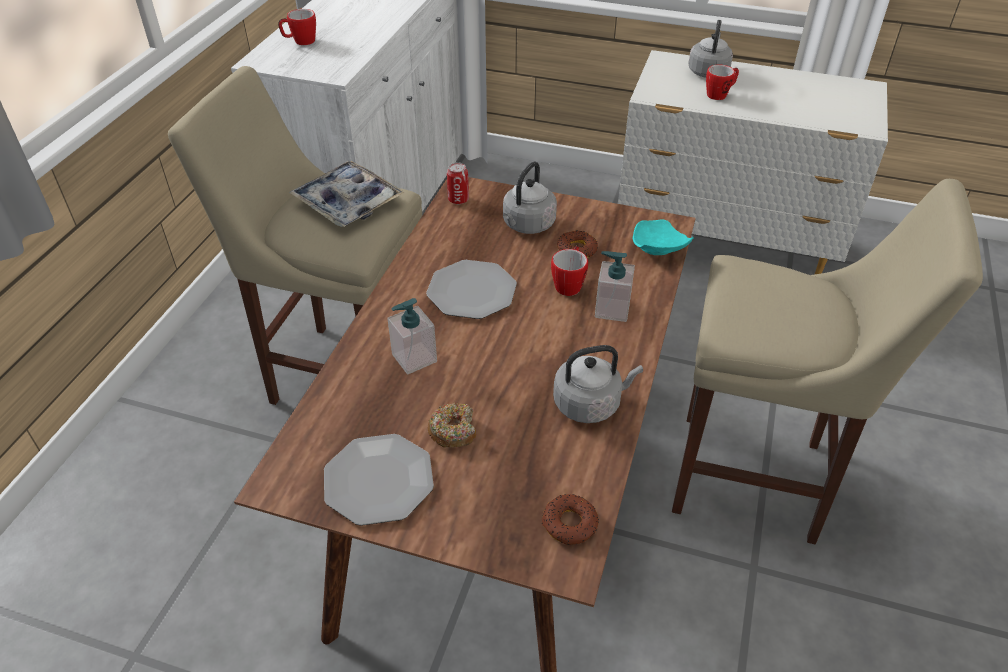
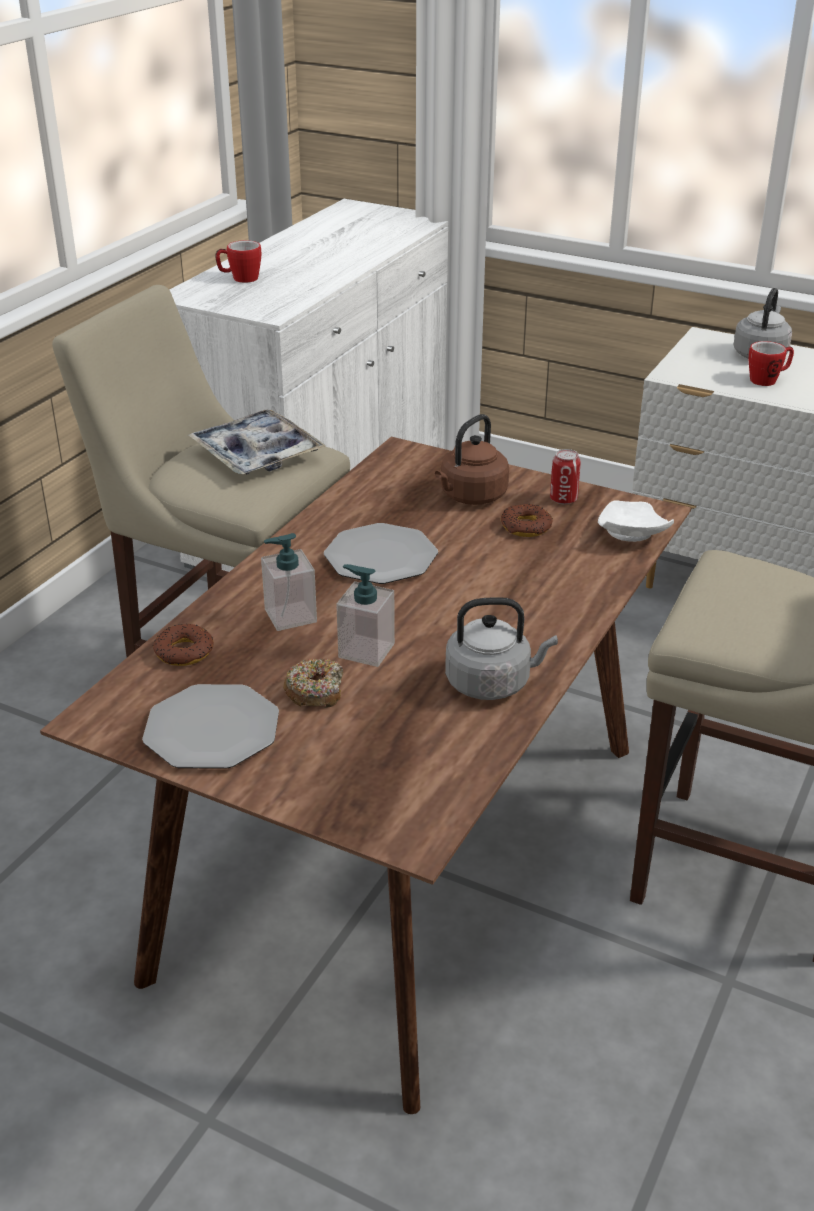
camera: 10 degrees right, 10 degrees down
(458, 200) = (393, 463): can -> can (563, 499)
(527, 225) = (471, 496): grey kettle -> brown kettle
(569, 284) = (505, 560): mug -> none
(569, 524) = (428, 798): donut -> donut (183, 652)
(612, 309) = (551, 591): soap dispenser -> soap dispenser (366, 650)
(657, 248) = (630, 534): turquoise plate -> white plate

